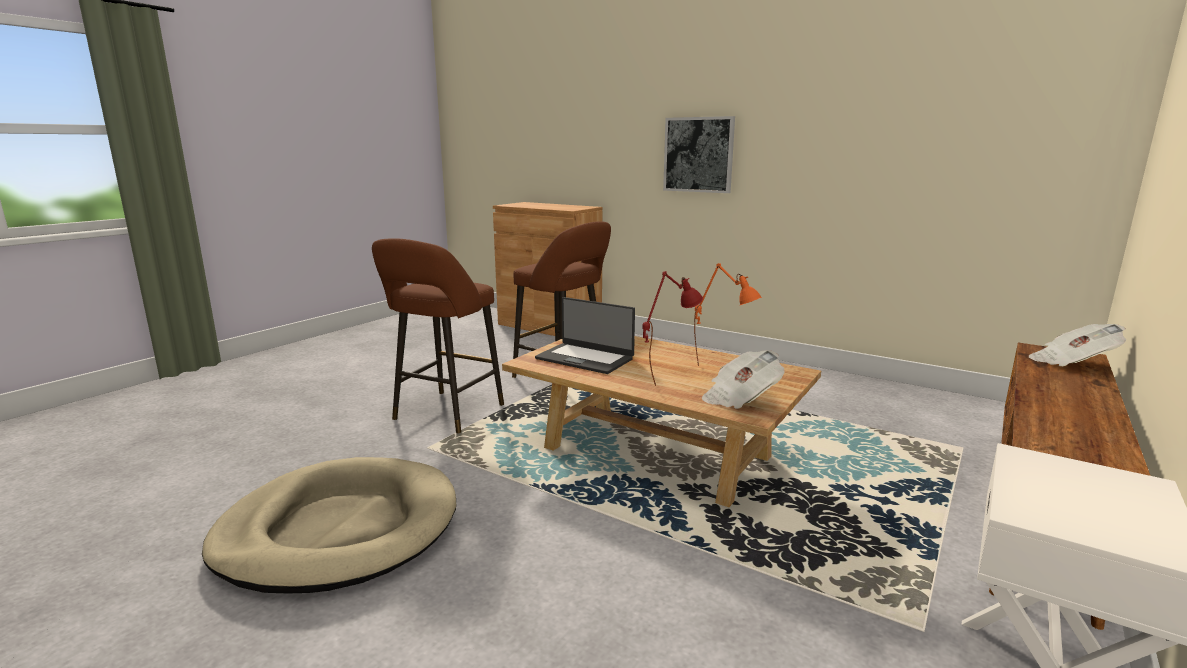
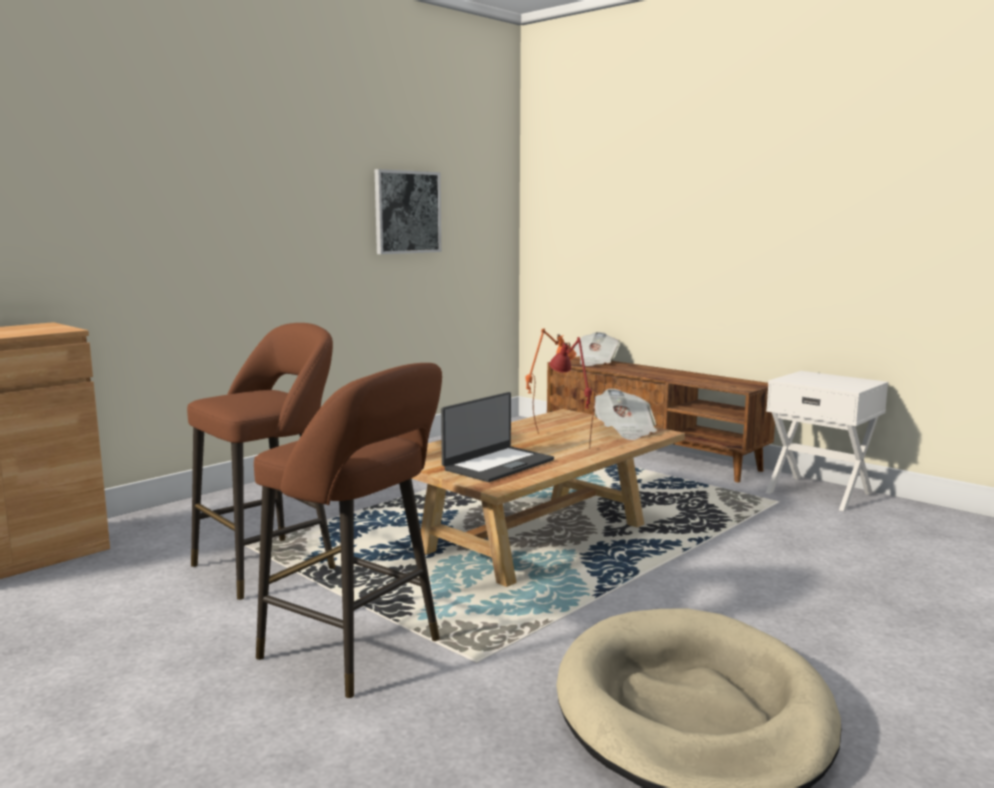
camera: 80 degrees left, 5 degrees down
(698, 154) = (207, 231): picture -> picture (407, 212)

